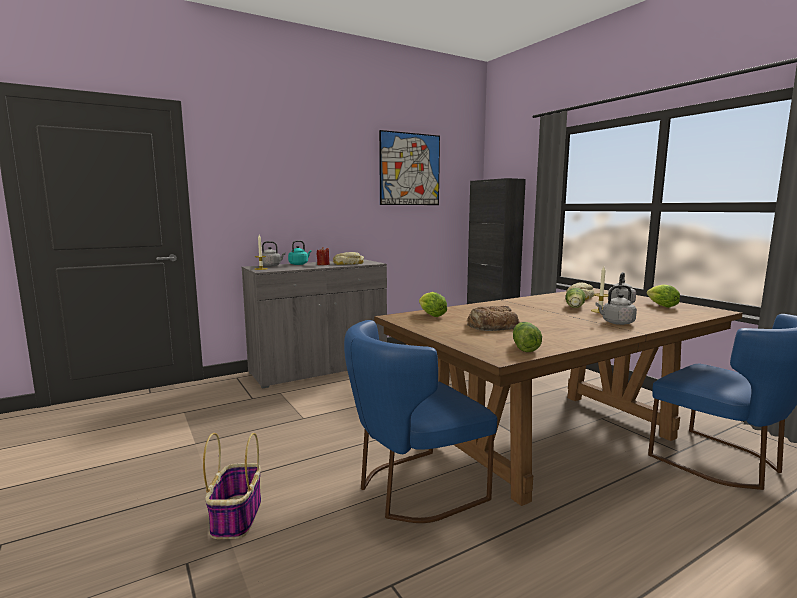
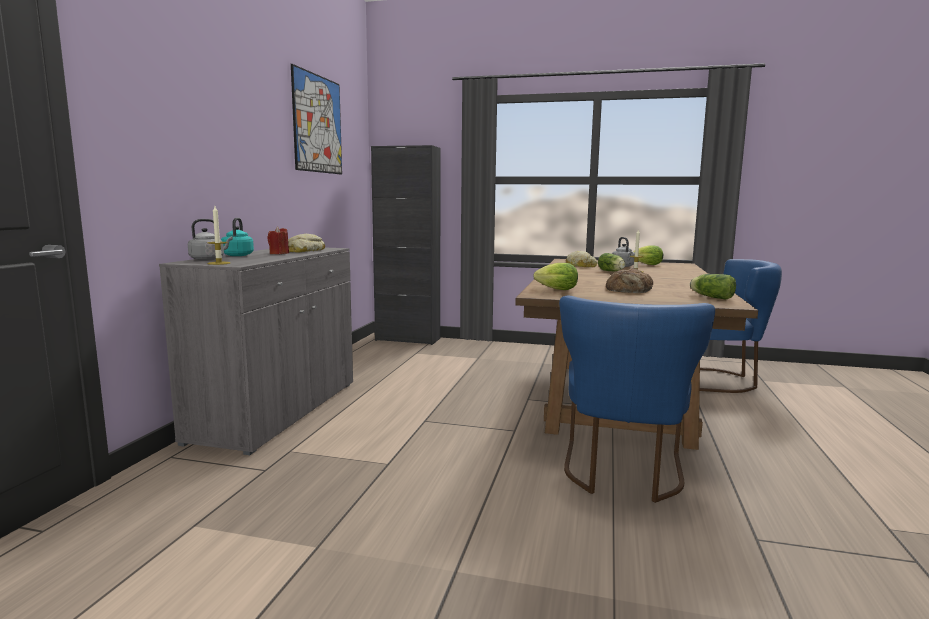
camera: 45 degrees left, 0 degrees up
(236, 516) = (553, 576): basket -> none
(616, 323) = (676, 276): grey kettle -> none

